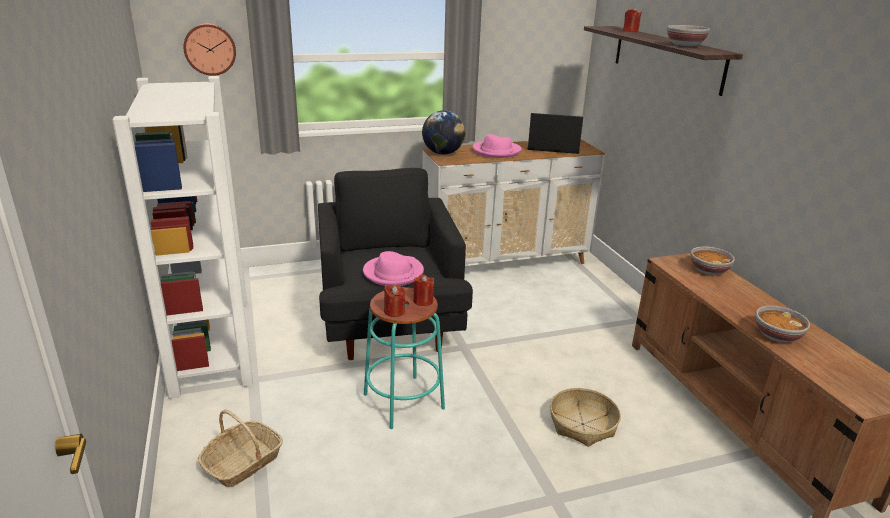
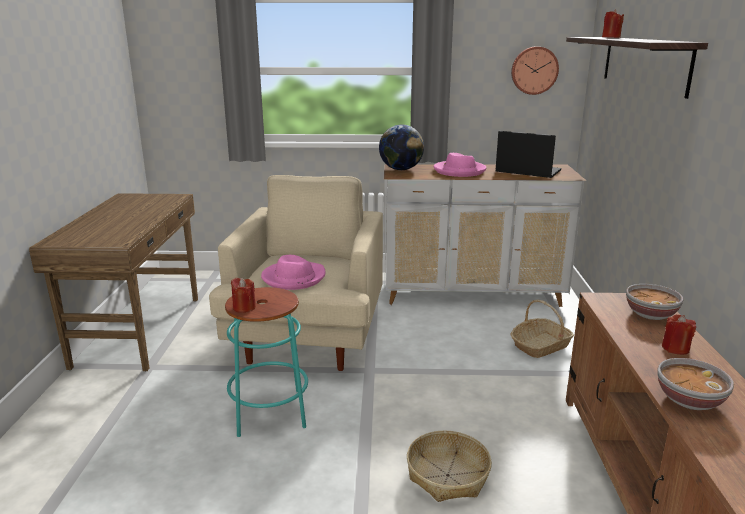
camera: 20 degrees right, 5 degrees down
(210, 49) = (189, 61): wall clock -> wall clock (534, 70)
(212, 344) = (139, 330): white bookcase -> brown console table
(243, 462) = (82, 439): basket -> basket (540, 346)
(389, 327) = (308, 339): black armchair -> beige armchair
(423, 301) = (282, 302): red candle -> red candle (675, 348)
(685, 45) = (647, 40): bowl -> none

